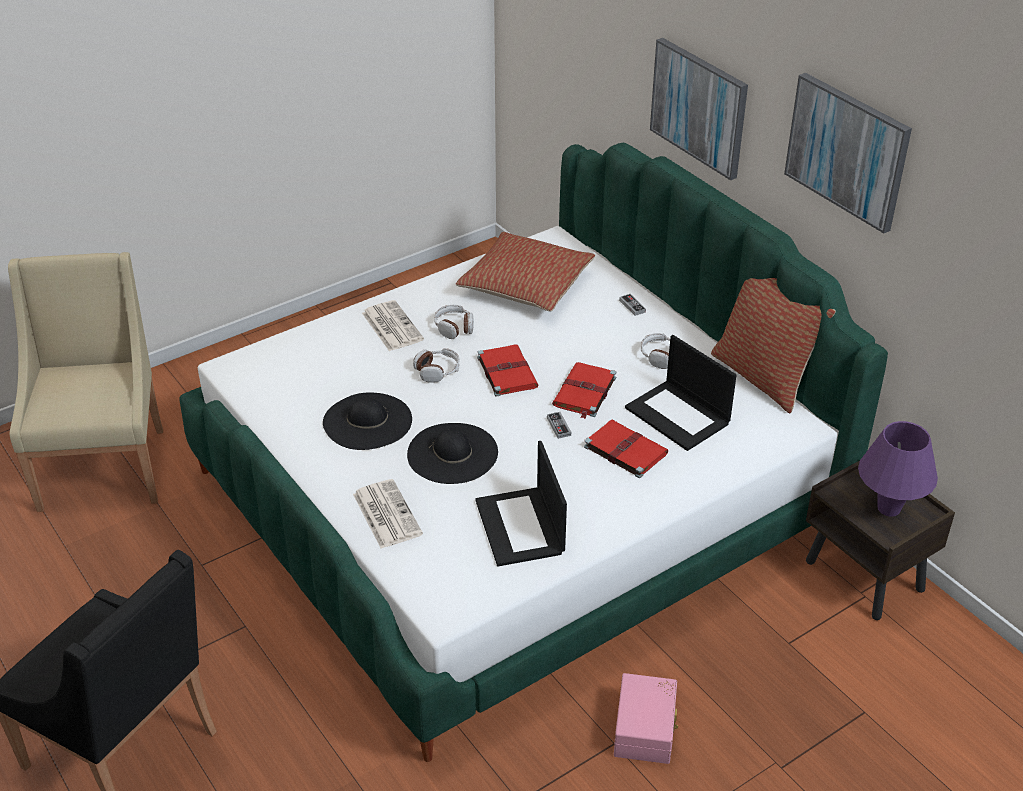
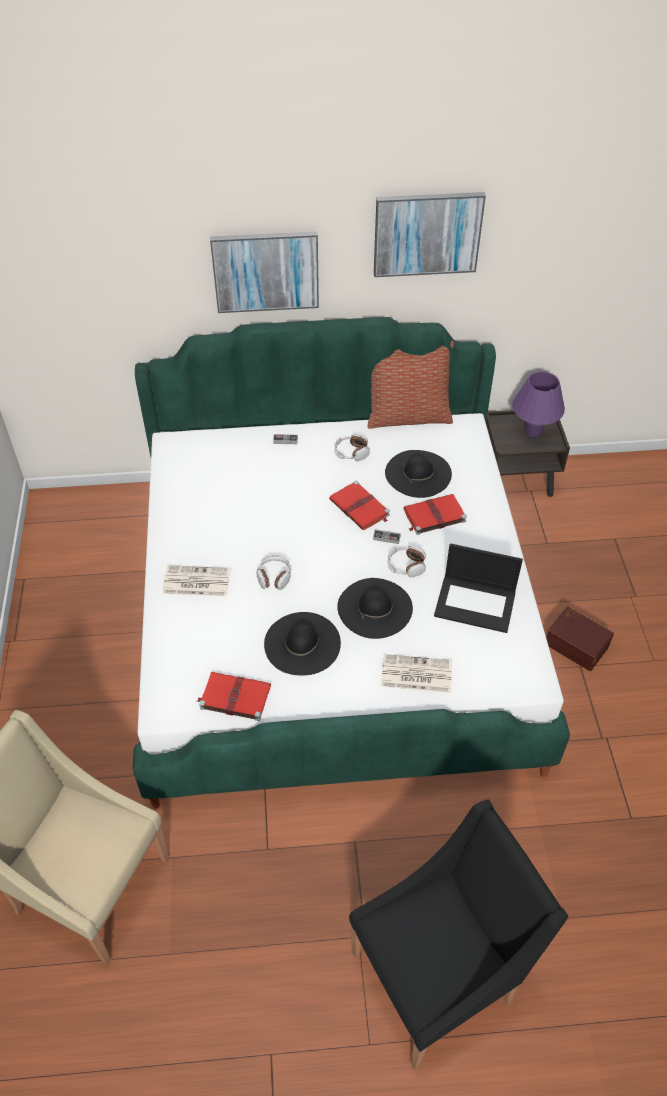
camera: 60 degrees left, 10 degrees up
(454, 327) = (229, 545): headphones -> headphones (406, 566)
(506, 371) = (305, 538): red book -> red book (234, 697)
(526, 285) = (212, 483): pillow -> none
(646, 728) = (577, 644): pink storage box -> brown storage box
(679, 416) = (418, 473): laptop -> black hat

